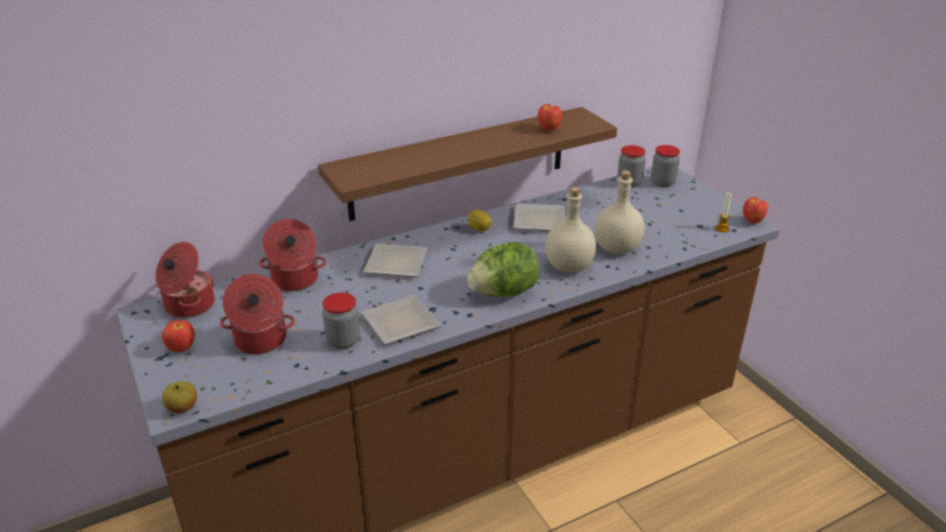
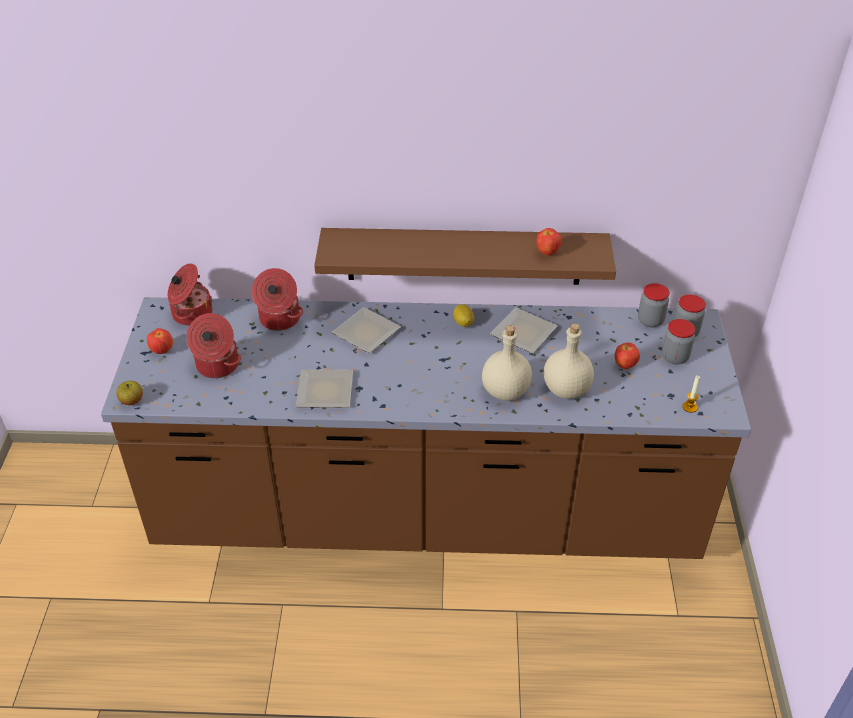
camera: 30 degrees right, 10 degrees up
(343, 341) = (272, 390): jar -> jar (674, 357)
(503, 292) = (427, 395): lettuce -> none
(752, 221) = (730, 411): apple -> apple (625, 366)

